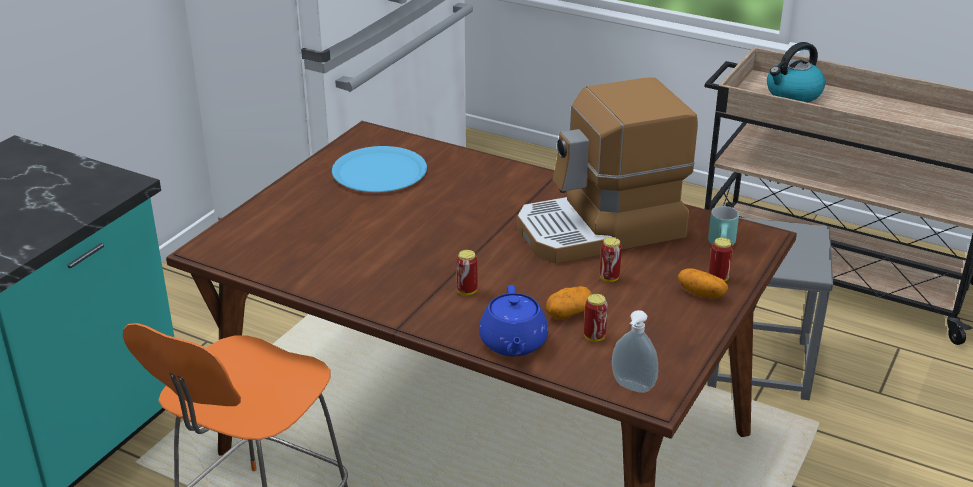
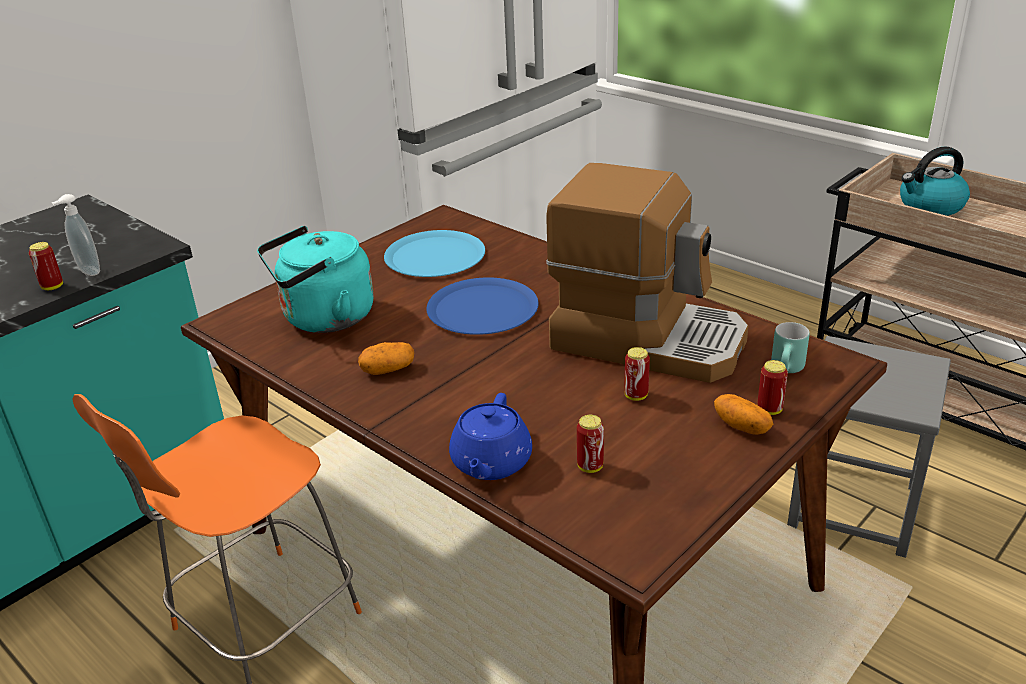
camera: 15 degrees right, 0 degrees up
(304, 238) = (323, 319): none -> turquoise kettle
(447, 216) = (483, 309): none -> blue plate
(467, 291) = (466, 394): can -> can (52, 287)
(568, 313) = (571, 433): potato -> potato (388, 370)
(601, 230) = (648, 338): coffee machine -> coffee machine turned 150 degrees counterclockwise
(632, 387) = (611, 539): soap dispenser -> soap dispenser (87, 272)

